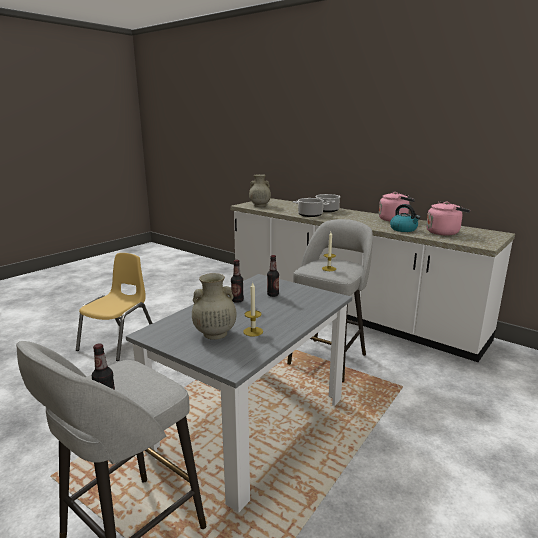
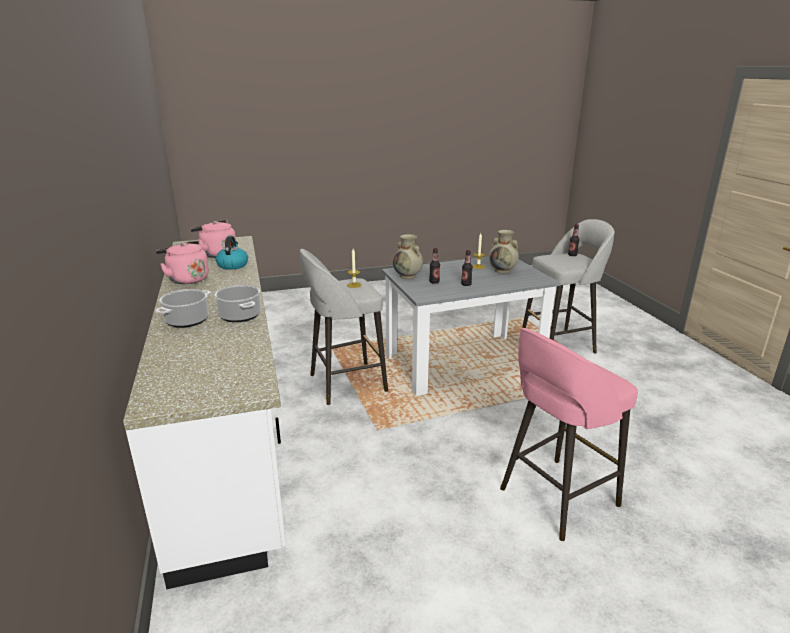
camera: 145 degrees left, 5 degrees up
(119, 341) = (556, 498): yellow chair -> pink stool
(259, 205) = (233, 375): beige vase -> beige vase (408, 276)

